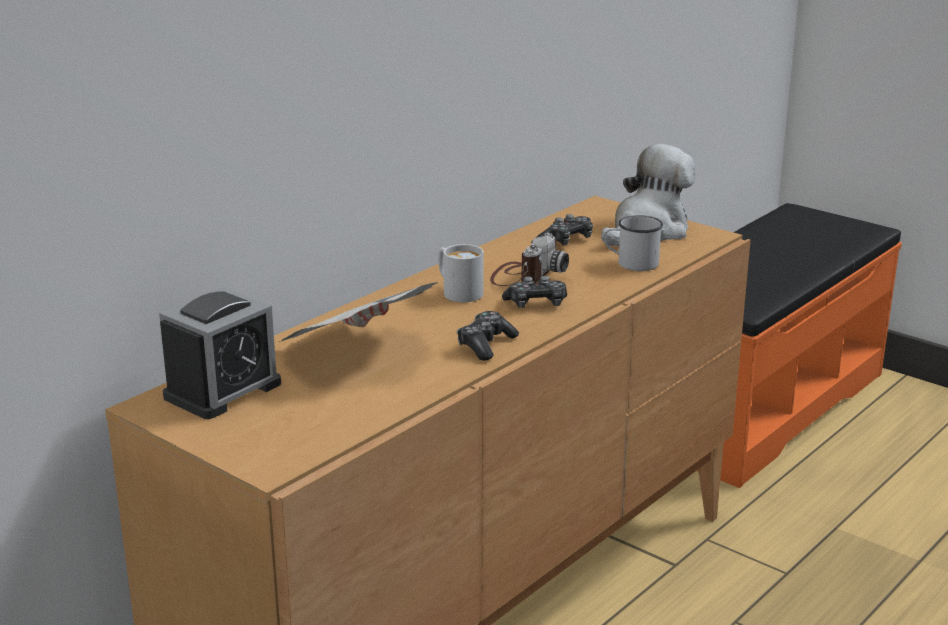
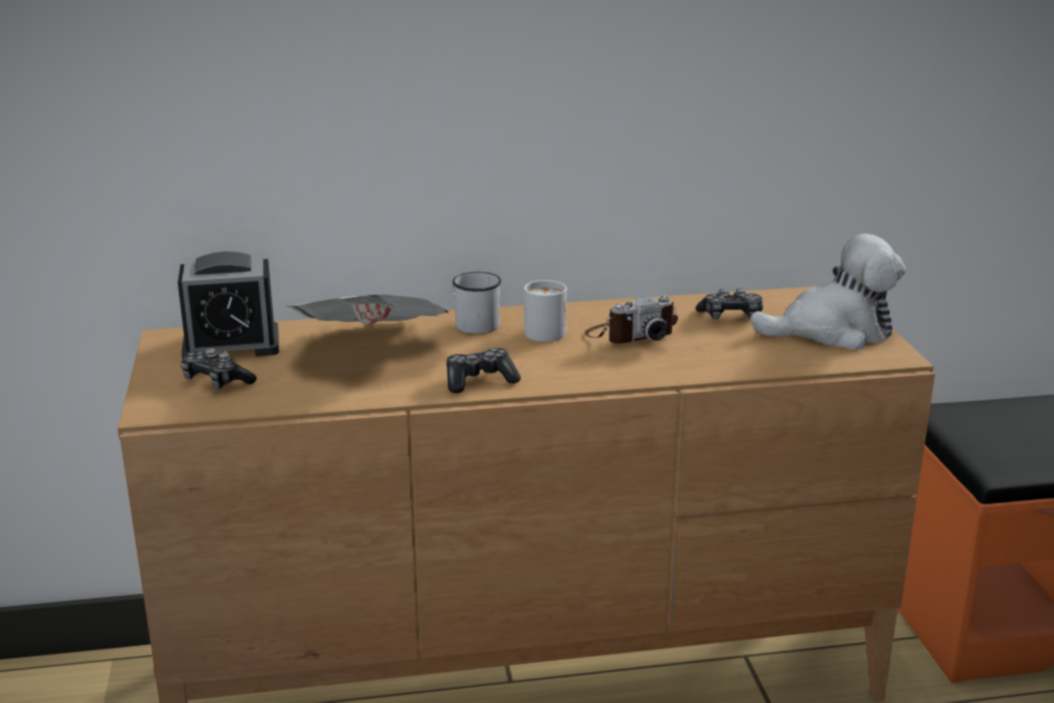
camera: 40 degrees right, 0 degrees up
(536, 304) = (590, 362): game controller -> game controller (216, 381)
(631, 263) = (753, 356): white mug -> white mug (473, 323)

